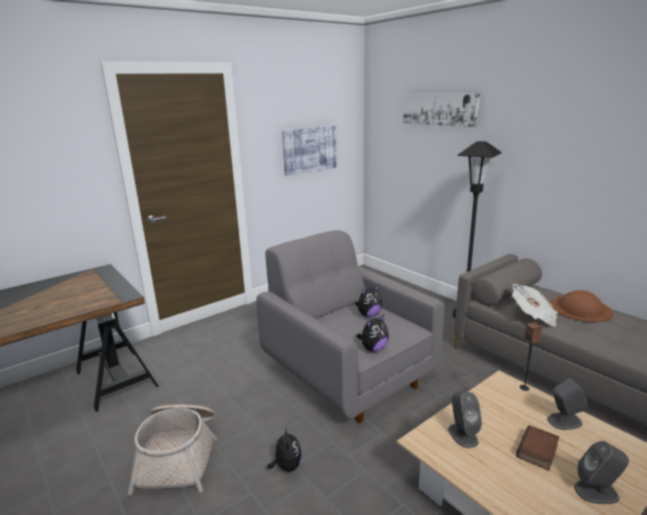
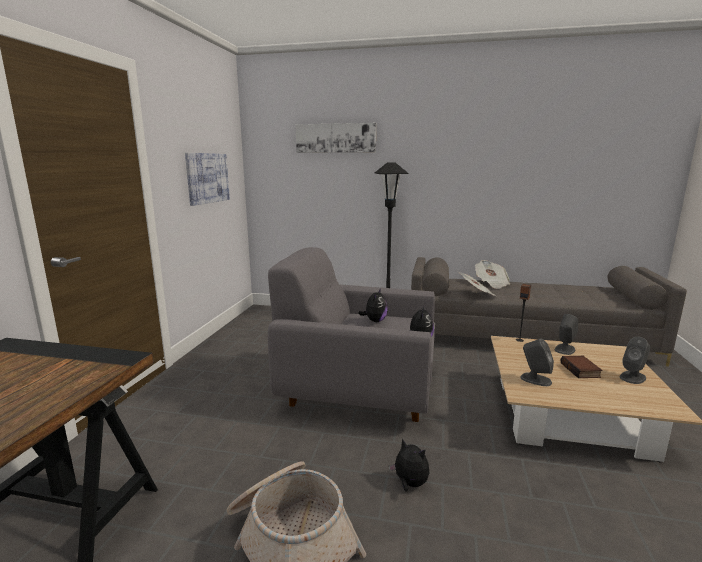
camera: 40 degrees left, 5 degrees down
(580, 308) = (491, 283): brown hat -> newspaper

